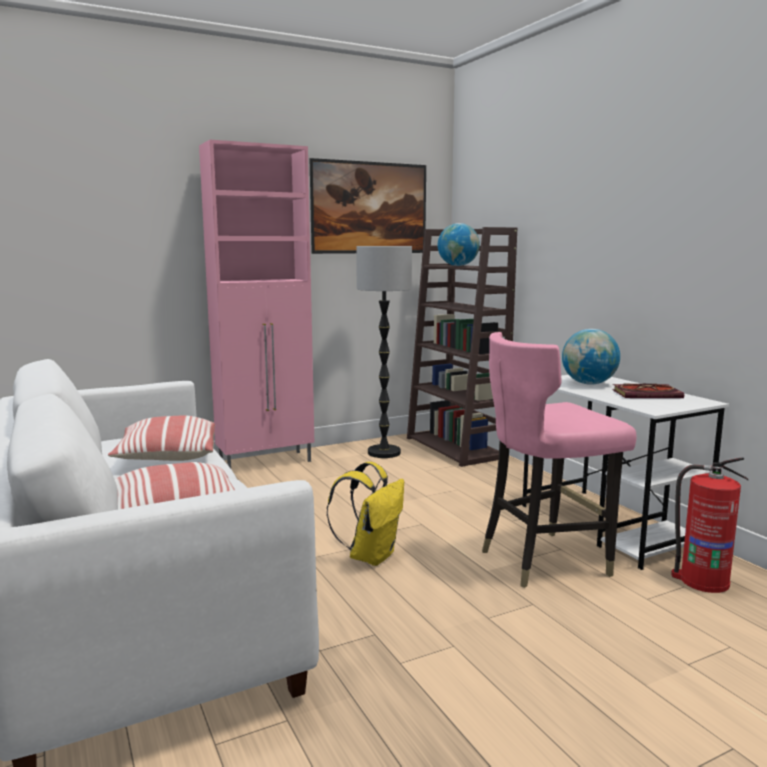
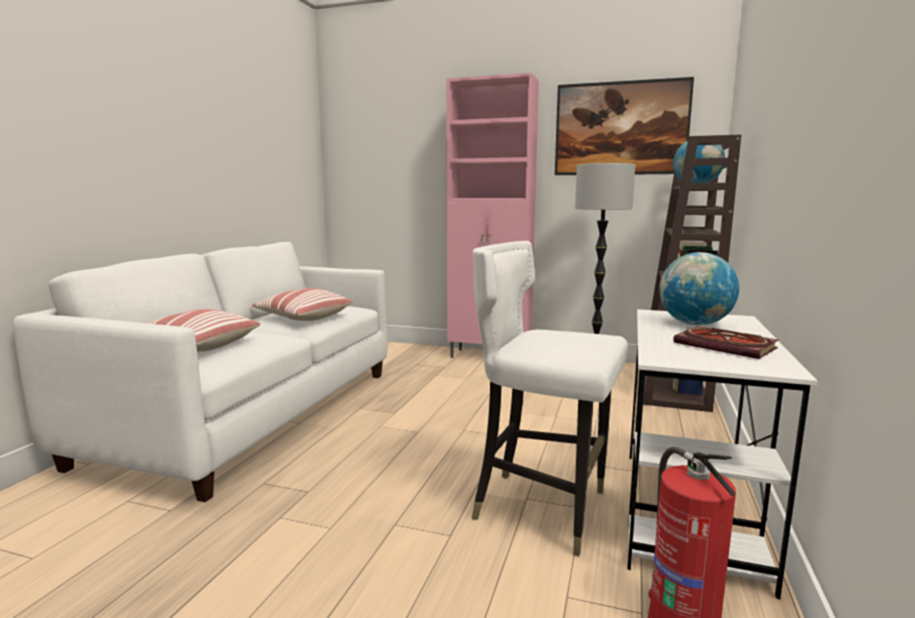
camera: 45 degrees right, 0 degrees up
(371, 556) = (418, 442): yellow backpack -> none
(544, 560) = (542, 508): pink chair -> white chair

